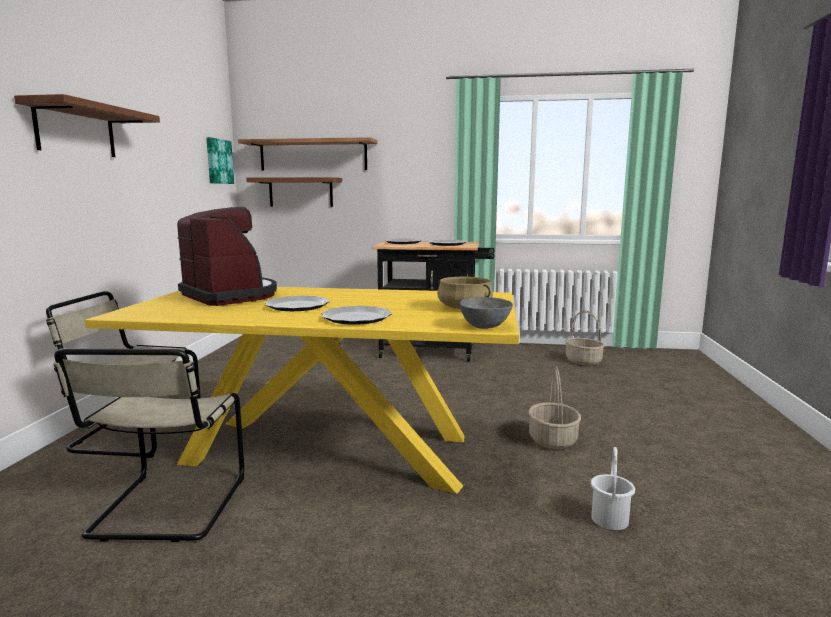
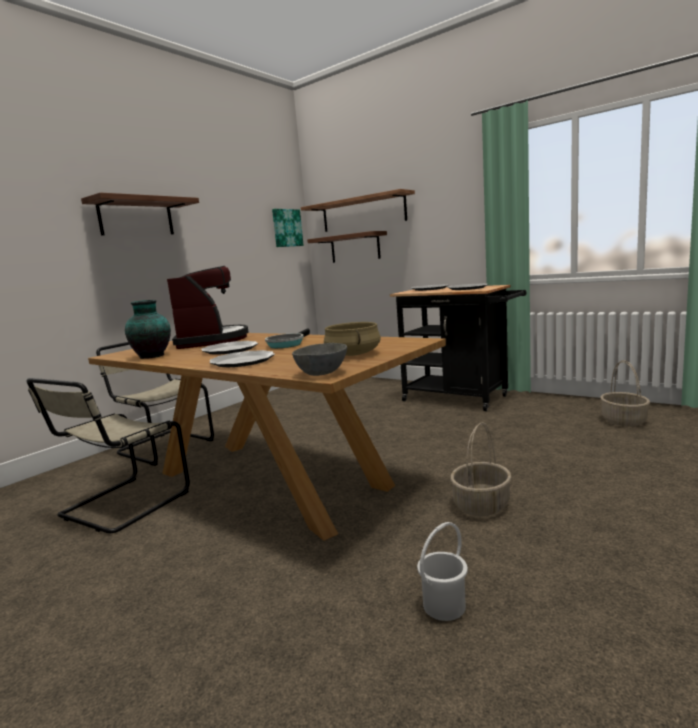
camera: 30 degrees right, 0 degrees up
(201, 315) = (153, 356): none -> vase
(328, 450) = (268, 480): yellow dining table -> brown dining table
(355, 299) = (286, 344): none -> frying pan

